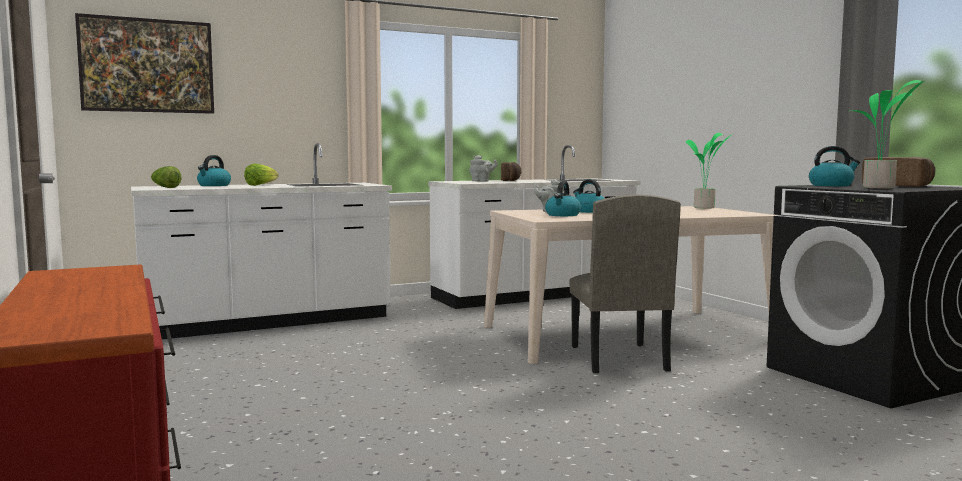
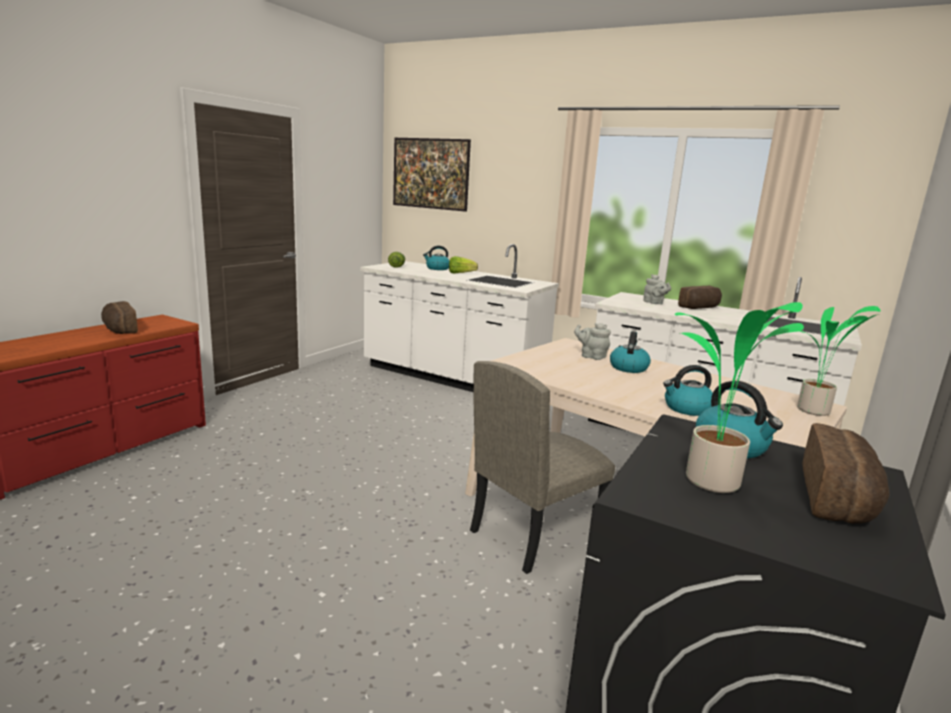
camera: 55 degrees right, 10 degrees up
(80, 283) = (119, 329): none -> bread
(563, 215) = (565, 364): kettle -> kettle (687, 408)

